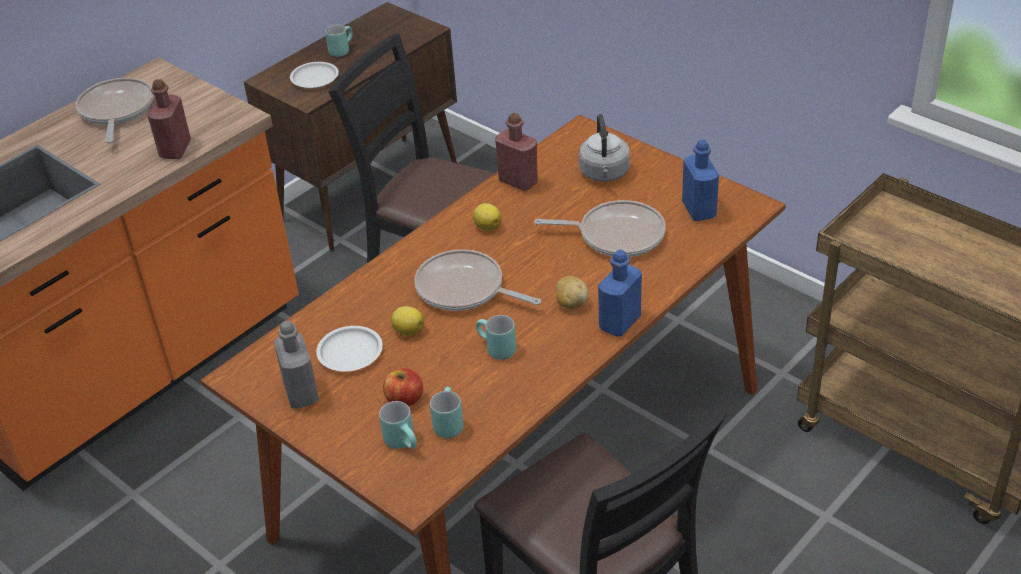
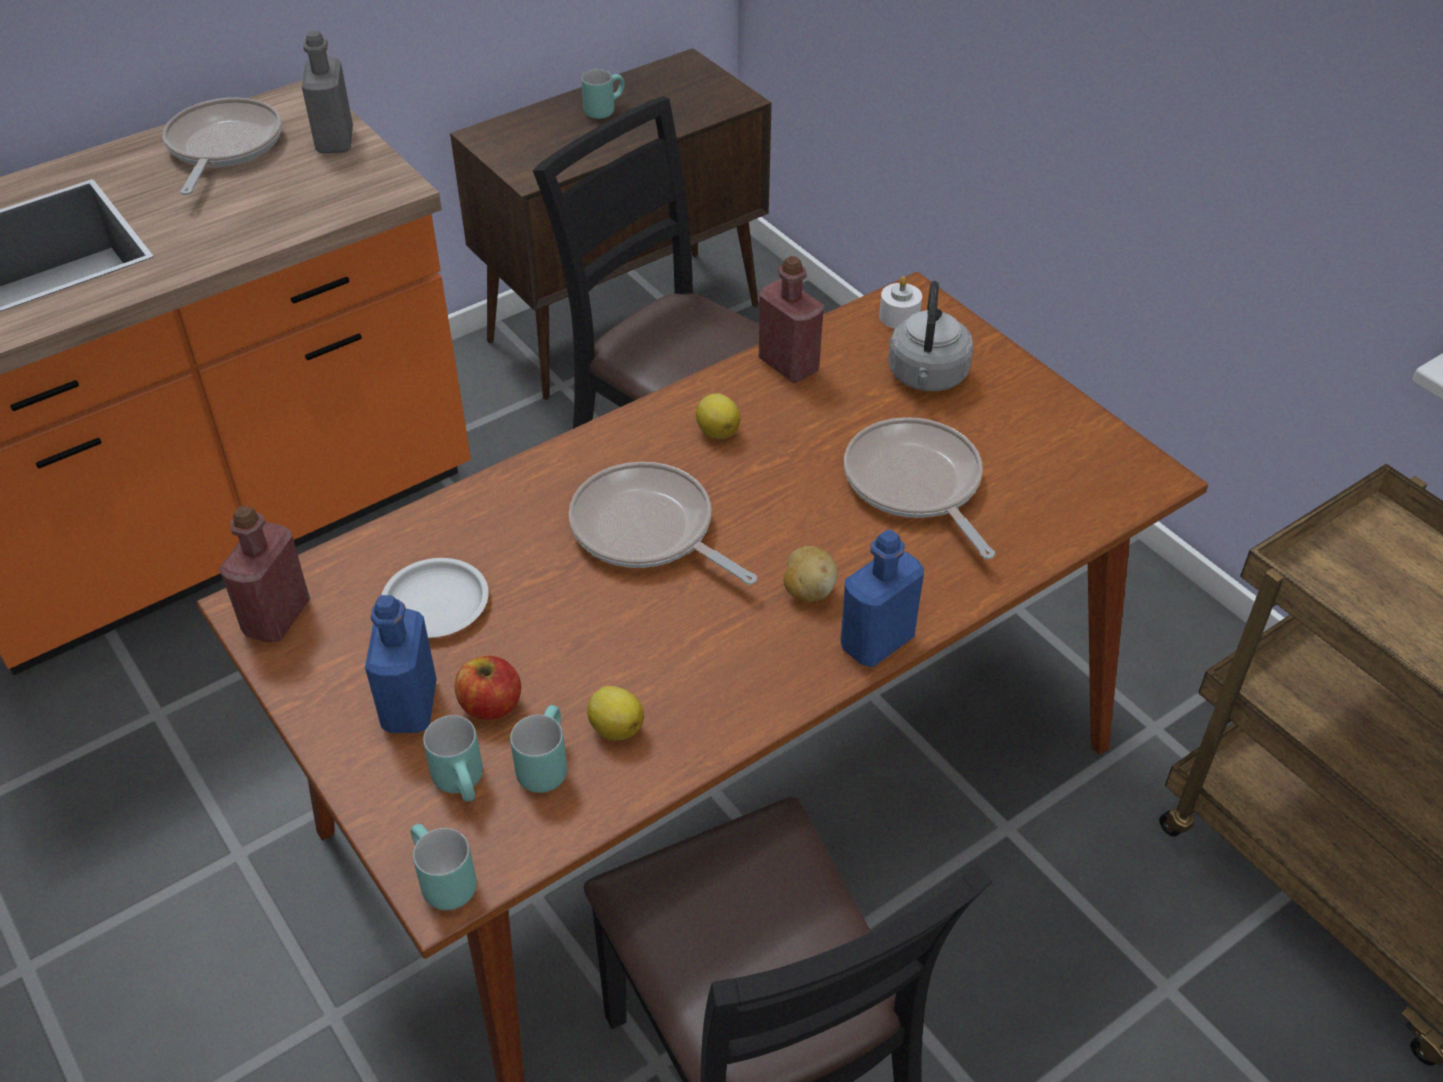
camera: 10 degrees right, 5 degrees up
(175, 149) = (281, 222): red bottle -> red bottle (277, 617)
(301, 393) = (336, 659): grey bottle -> grey bottle (335, 140)
(314, 78) = (551, 146): white plate -> none
(408, 331) = (537, 584): lemon -> lemon (615, 727)
(495, 350) = (662, 647): turquoise mug -> turquoise mug (439, 882)
(577, 142) = (899, 316): none -> white candle
(616, 235) = (916, 485): frying pan -> frying pan turned 135 degrees counterclockwise
(699, 210) = (1061, 468): blue bottle -> blue bottle (410, 706)

